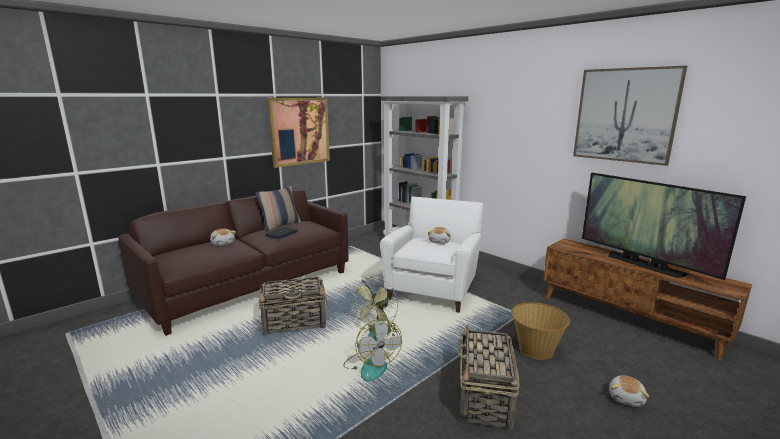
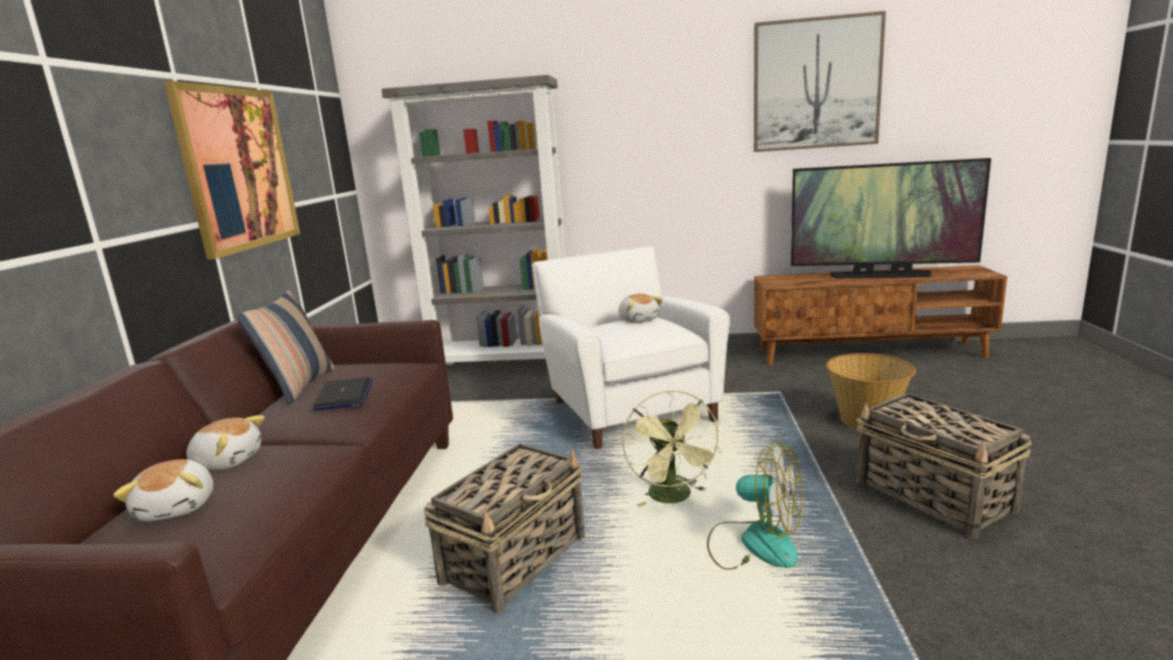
camera: 40 degrees left, 0 degrees up
(626, 398) = (1011, 423): plush toy -> plush toy (179, 507)

